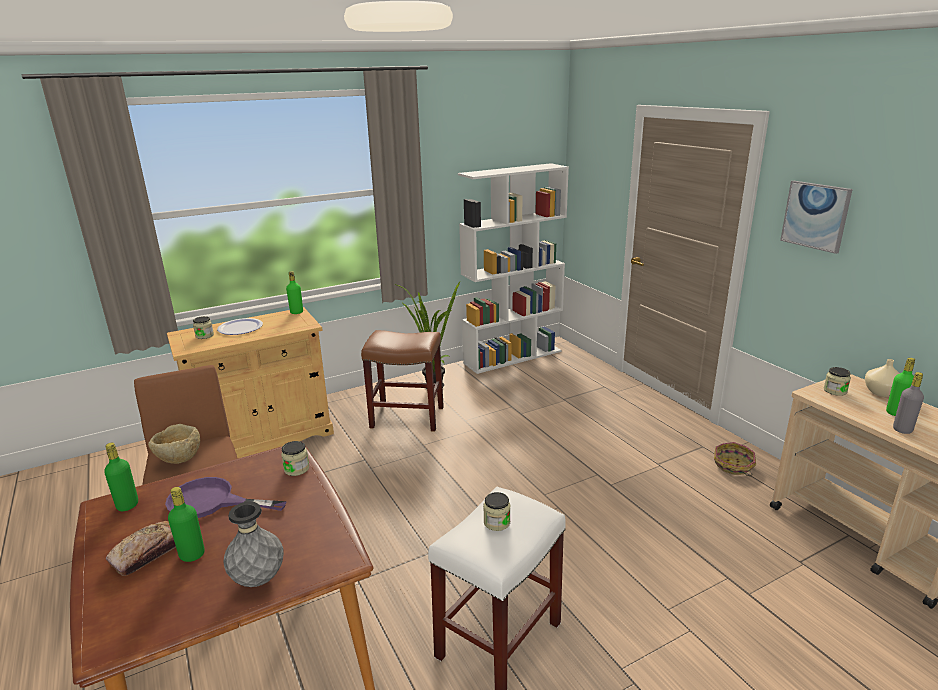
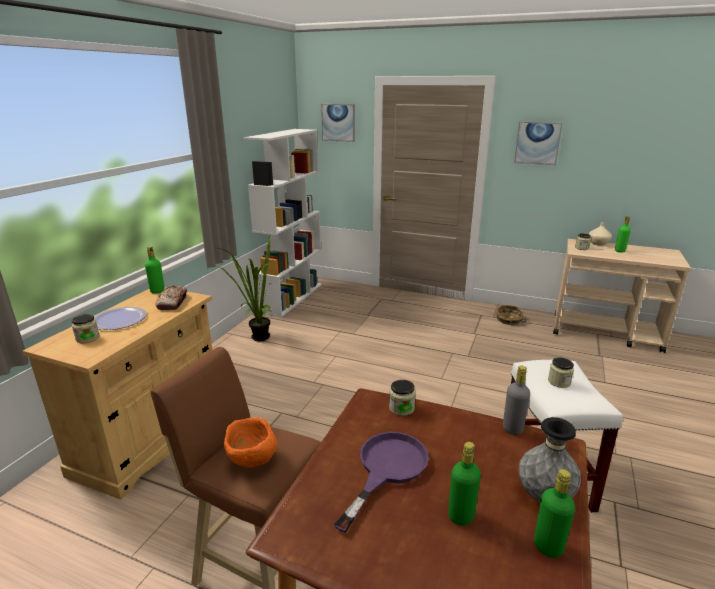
camera: 40 degrees left, 0 degrees up
(127, 505) = (311, 520): green bottle -> green bottle (548, 547)
(147, 553) = (421, 542): bread -> bread (172, 302)
(179, 459) = (252, 460): beige bowl -> orange bowl
(212, 502) = (387, 469): purple frying pan -> purple frying pan turned 150 degrees clockwise
(408, 417) = (271, 367): brown stool -> none
(599, 159) = (338, 122): none -> picture
(902, 429) = (635, 257): grey bottle -> grey bottle (512, 429)

